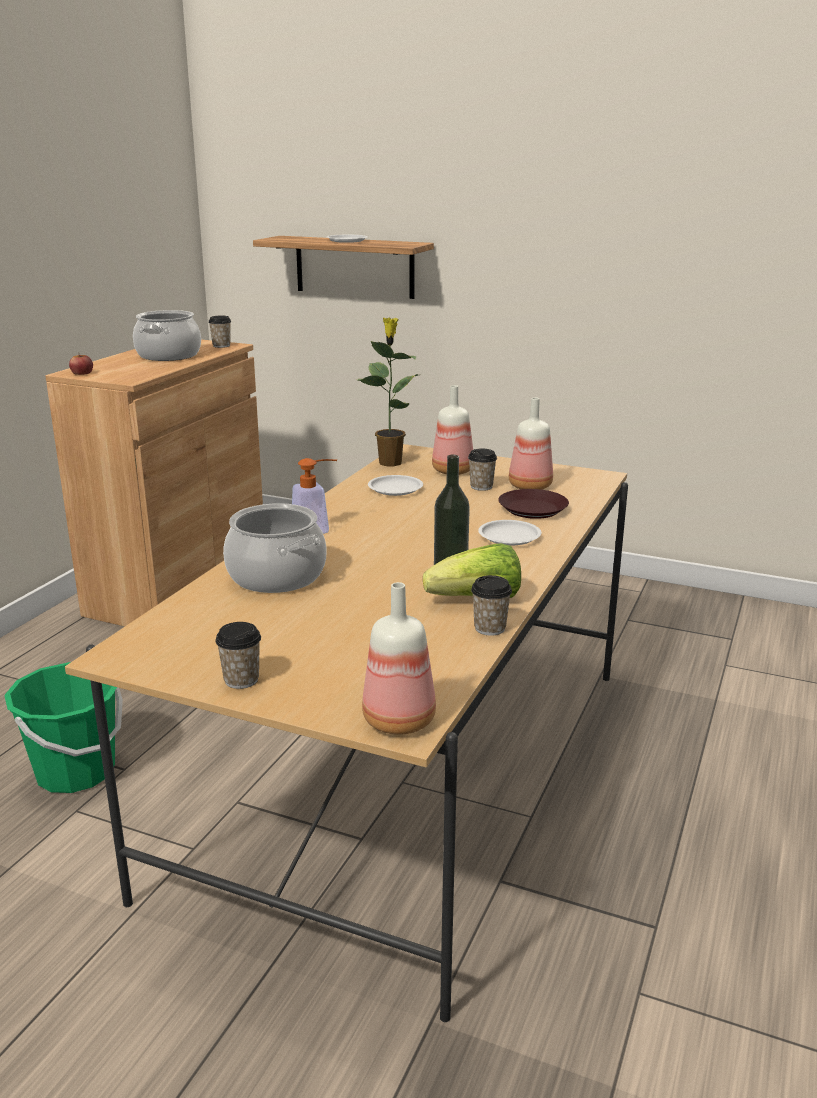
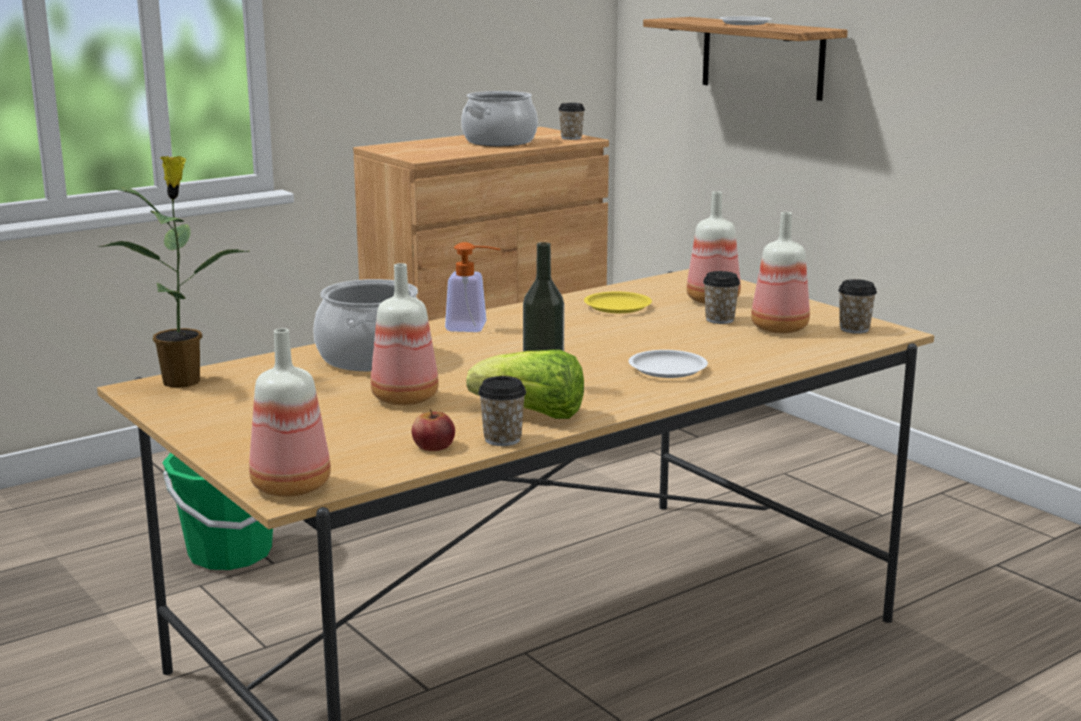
camera: 30 degrees right, 5 degrees down
(82, 373) = (388, 148): apple -> apple (433, 446)
(241, 680) = (212, 427): cup -> cup (854, 329)
(360, 608) = (404, 398): none -> bottle
(390, 462) = (655, 282): potted plant -> potted plant (183, 380)
(395, 489) = (618, 306): white plate -> yellow plate
(533, 509) = (742, 350): brown plate -> none

